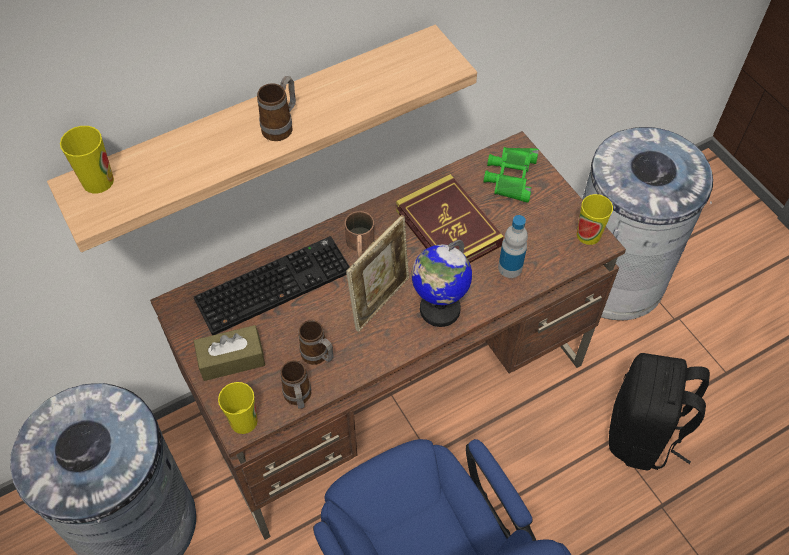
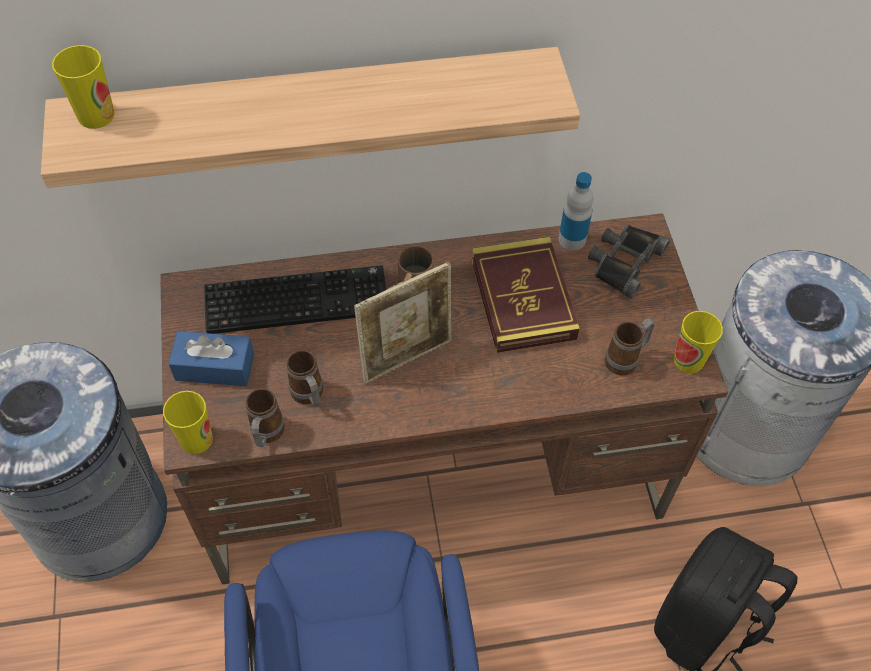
camera: 20 degrees right, 0 degrees up
(231, 359) = (215, 367): brown tissue box -> blue tissue box
(281, 126) = (322, 113): mug -> mug (626, 359)
(439, 309) = (469, 389): globe -> none
(510, 176) = (624, 261): green binoculars -> black binoculars
(510, 267) = (575, 368): bottle -> bottle (572, 239)

